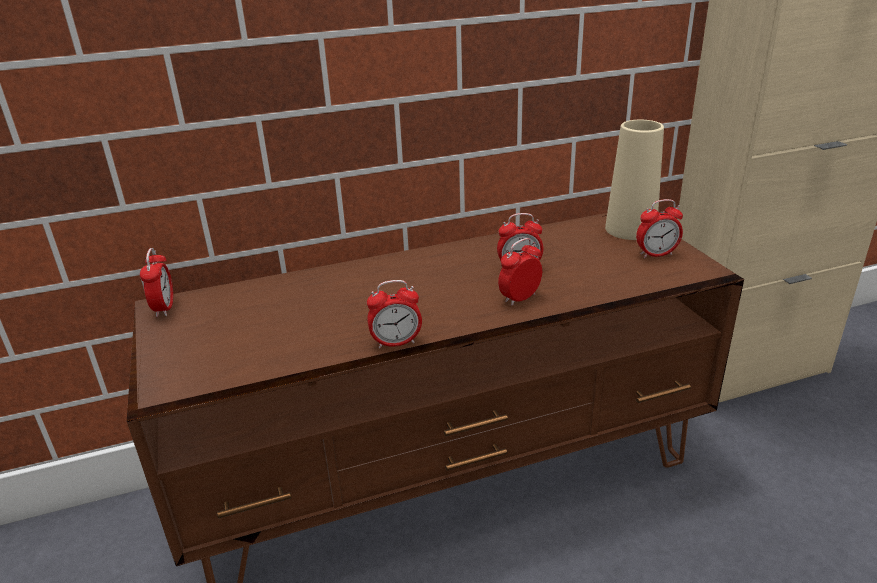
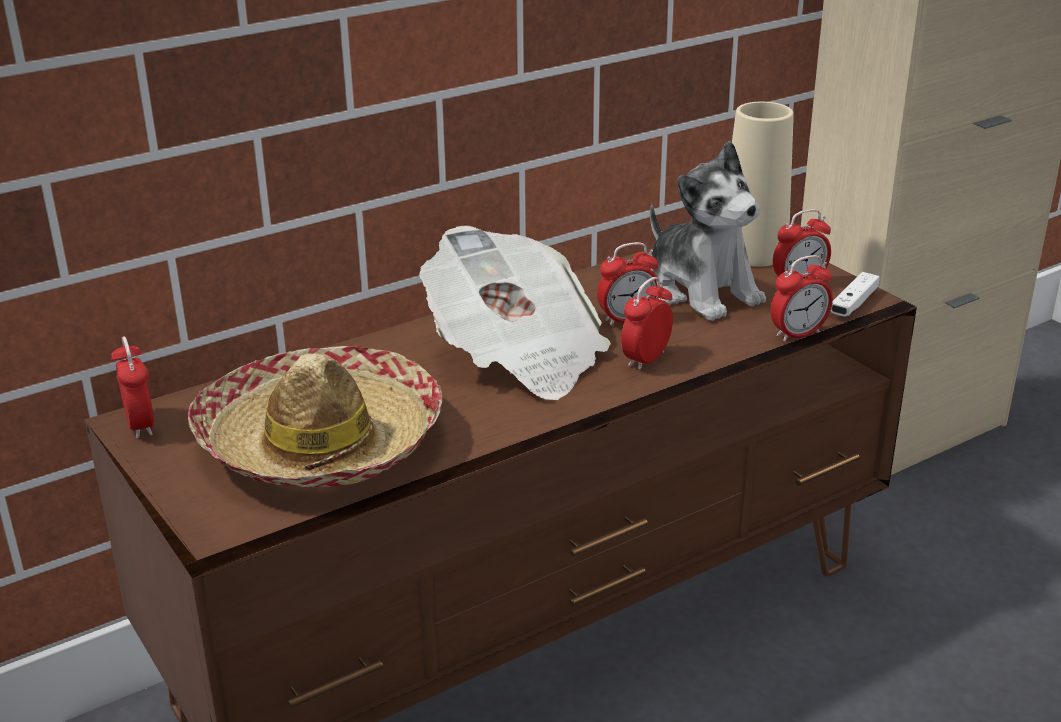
camera: 15 degrees left, 0 degrees up
(268, 333) = (321, 441): none -> hat
(396, 343) = (509, 434): alarm clock -> alarm clock (798, 334)
(430, 286) = (517, 355): none -> newspaper
(581, 253) = (701, 291): none -> plush toy
(693, 273) = (853, 304): none -> white game controller

